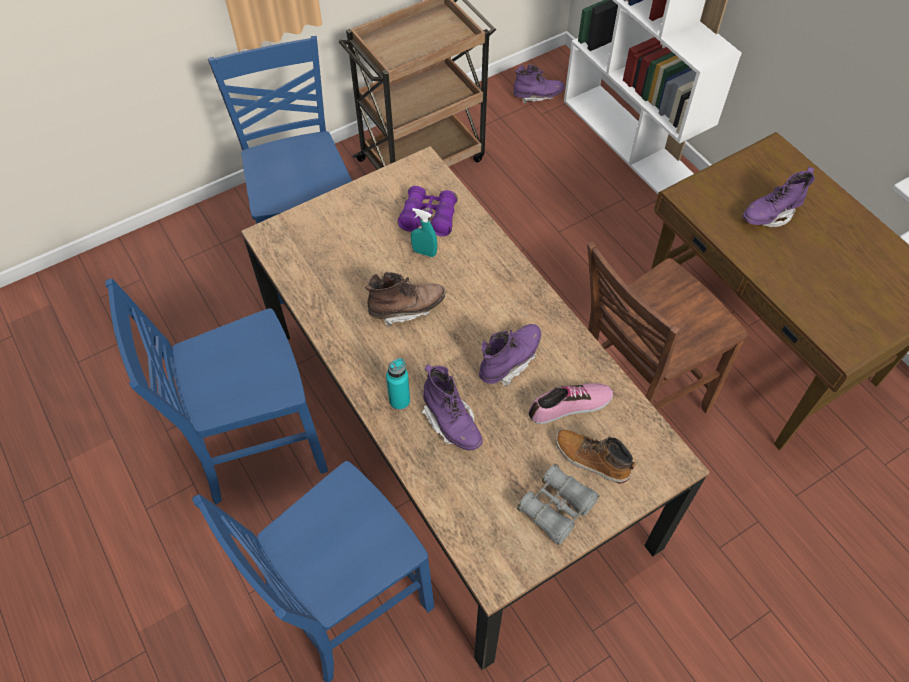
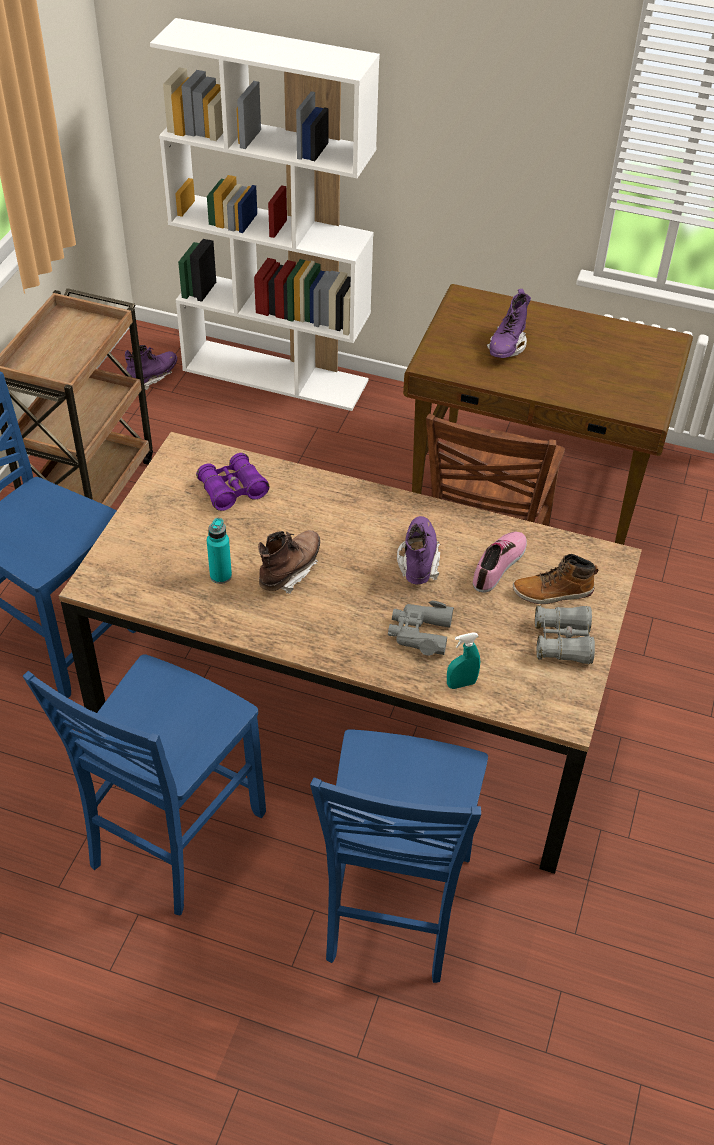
camera: 40 degrees left, 10 degrees down
(399, 401) = (359, 643): turquoise bottle -> turquoise bottle (220, 576)
(424, 252) = (258, 519): turquoise spray bottle -> turquoise spray bottle (461, 684)
(451, 422) = (420, 633): purple boot -> grey binoculars

